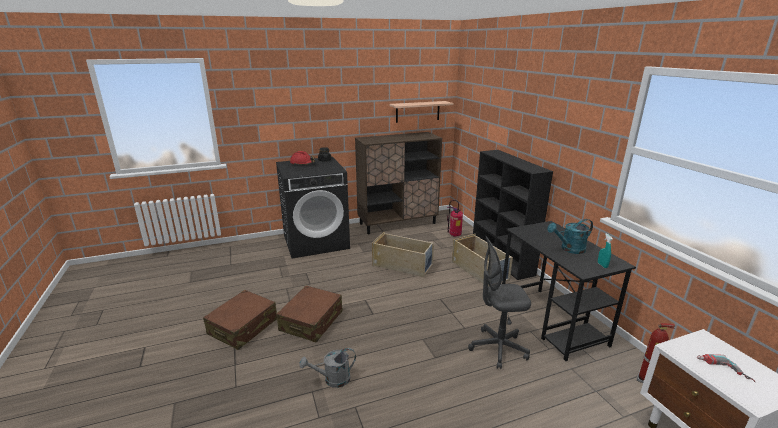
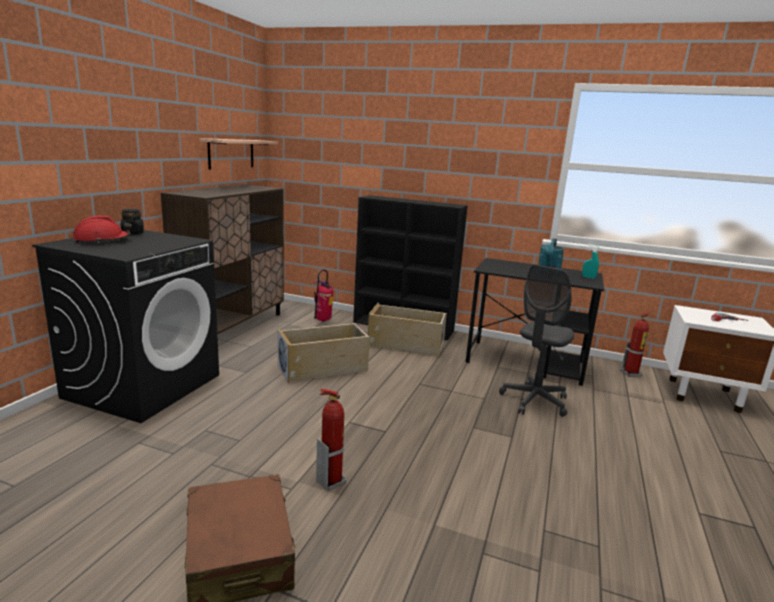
camera: 50 degrees left, 5 degrees down
(311, 321) = (330, 481): brown suitcase -> fire extinguisher
(332, 379) = (476, 523): grey watering can -> none

